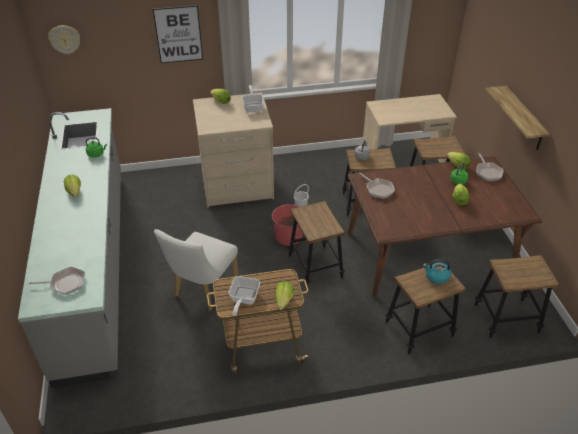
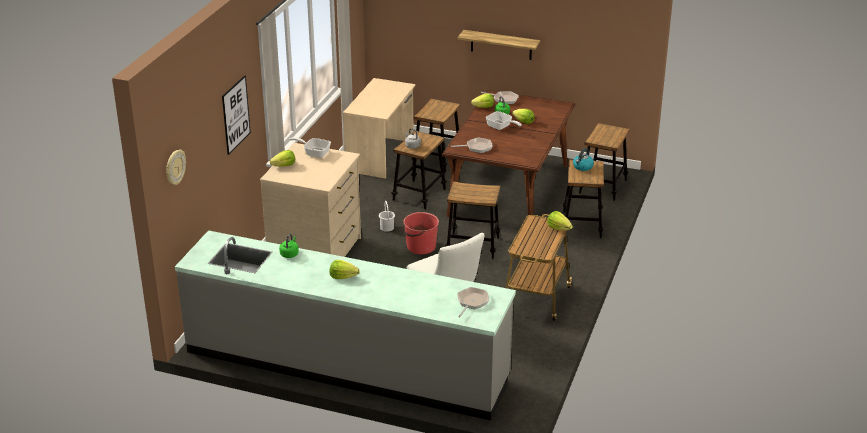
camera: 60 degrees left, 10 degrees down
(243, 299) = (541, 245): frying pan -> frying pan (501, 127)

